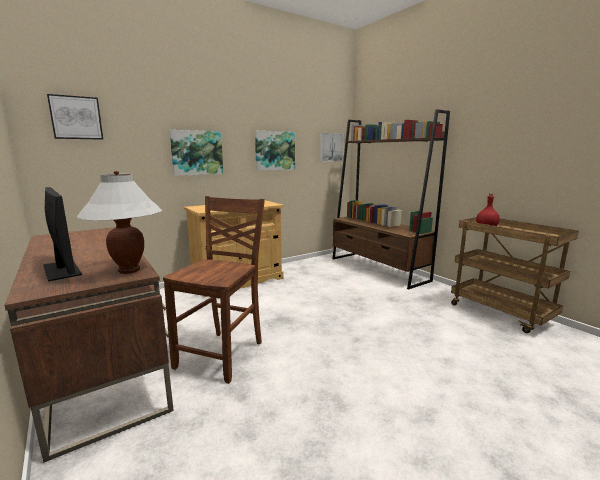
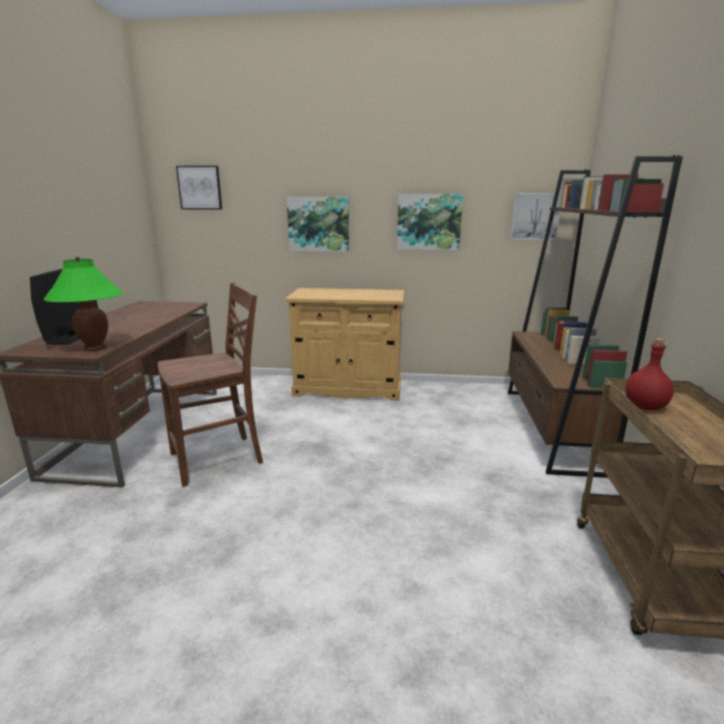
camera: 40 degrees right, 5 degrees up
(129, 270) = (95, 348): white table lamp -> green table lamp

